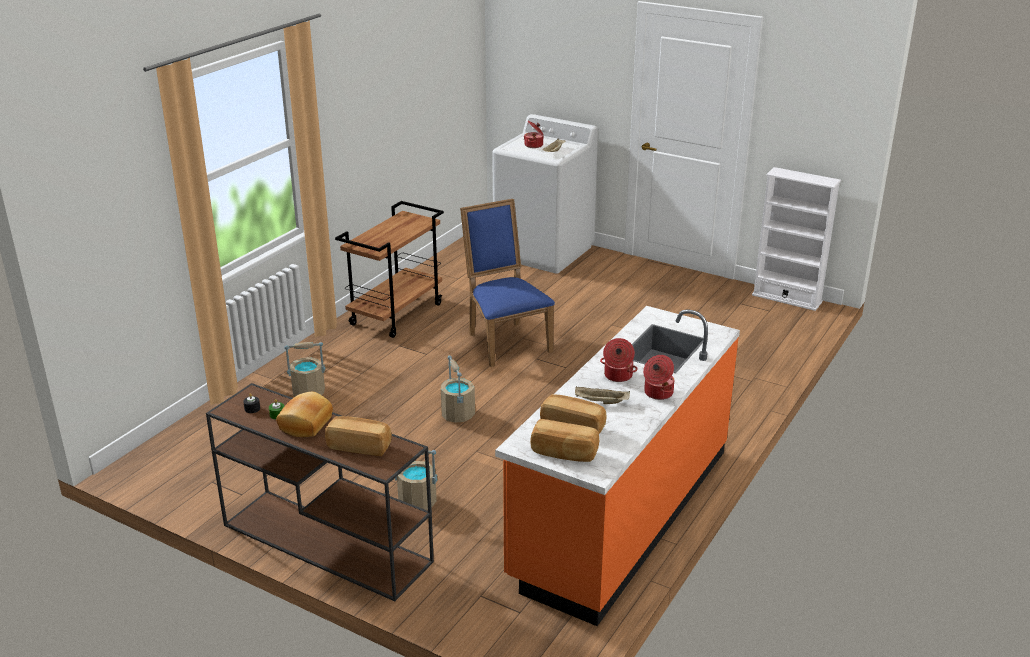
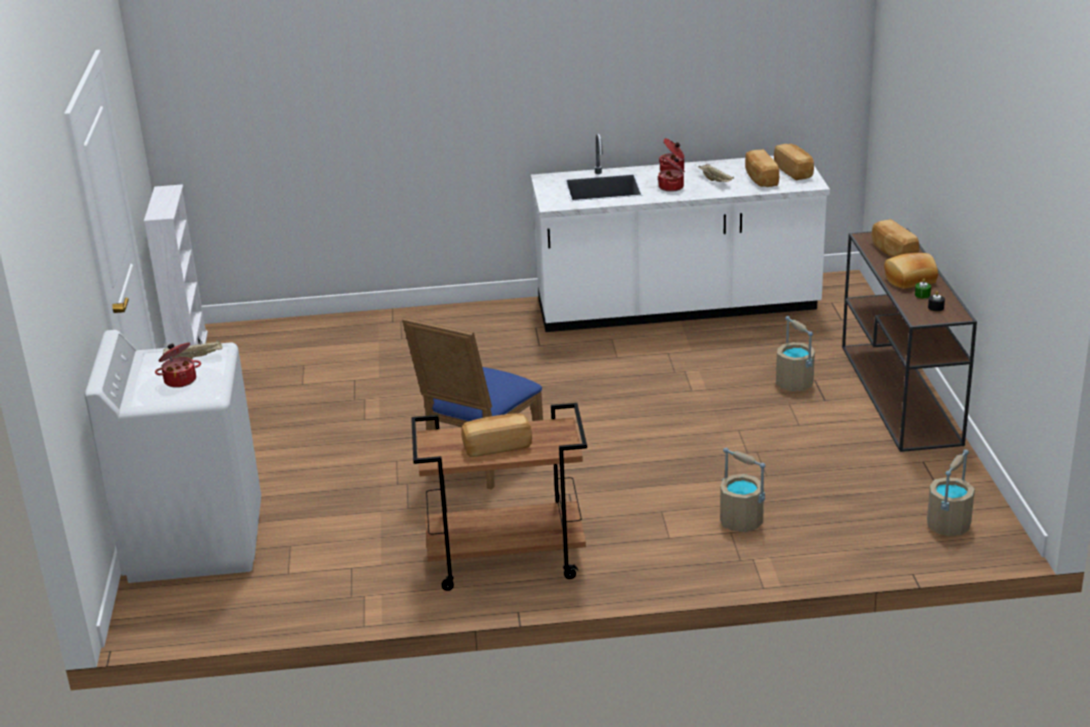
camera: 125 degrees left, 0 degrees up
(388, 231) = (497, 446): none -> bread
(457, 414) = (652, 424): beige bucket -> beige bucket (948, 525)
(620, 513) = (677, 308): orange counter -> white counter

